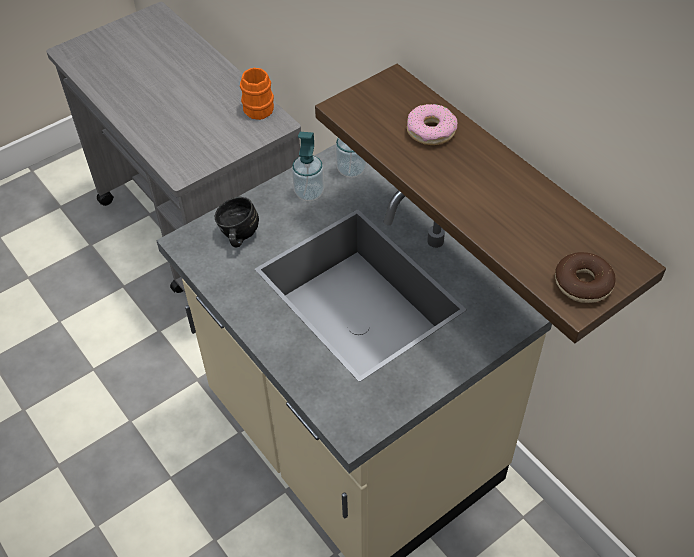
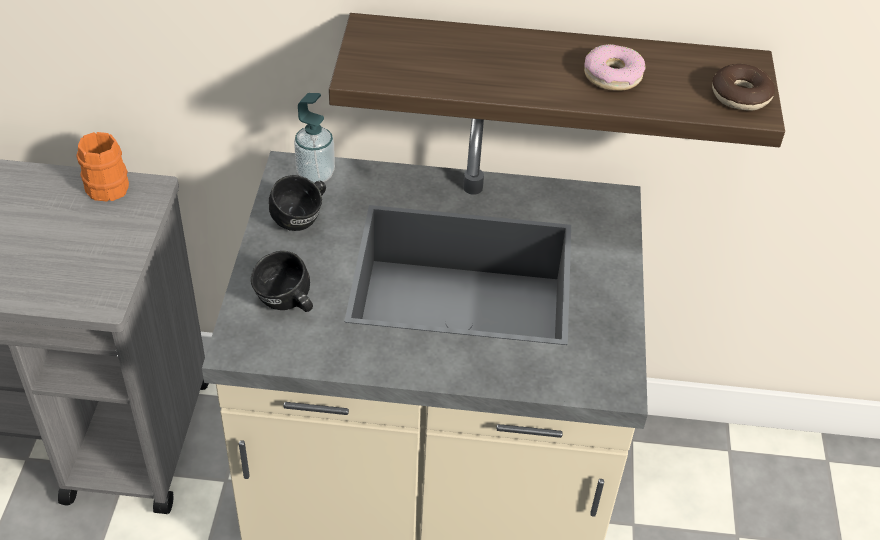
camera: 50 degrees left, 5 degrees down
(309, 192) = (303, 220): soap dispenser -> black mug
(431, 131) = (466, 51): donut -> donut (612, 75)

